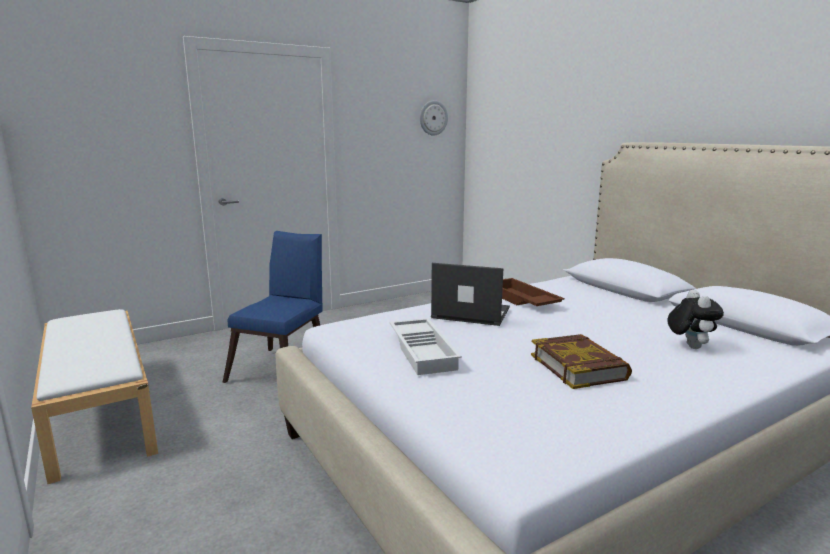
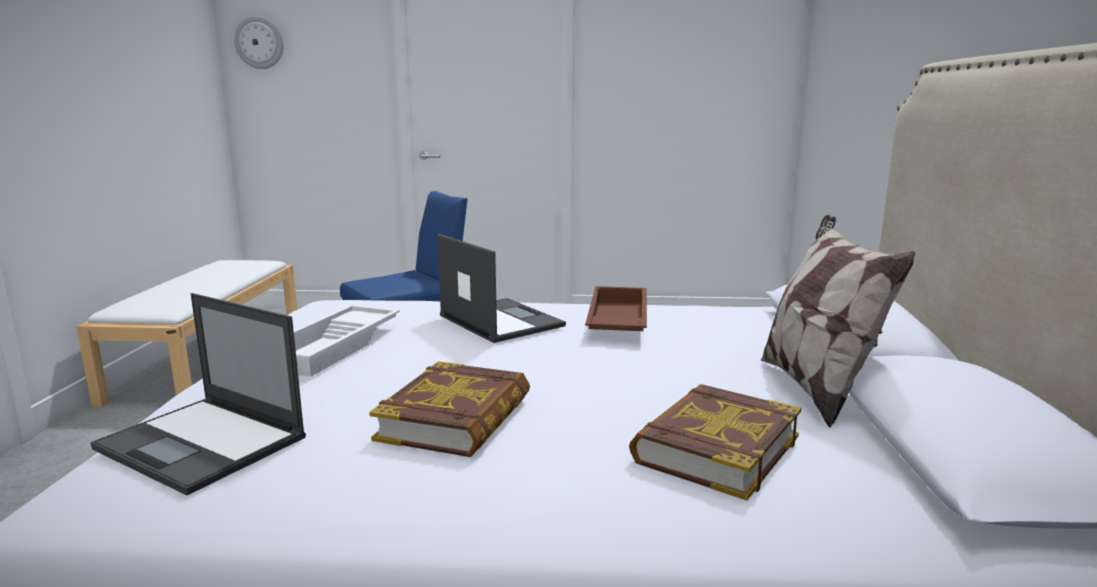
camera: 35 degrees right, 0 degrees up
(433, 118) = (741, 48): wall clock -> wall clock (259, 42)
(503, 420) = (203, 443): none -> laptop
(662, 312) = (816, 388): none -> pillow
(689, 346) = (715, 449): plush toy -> book

